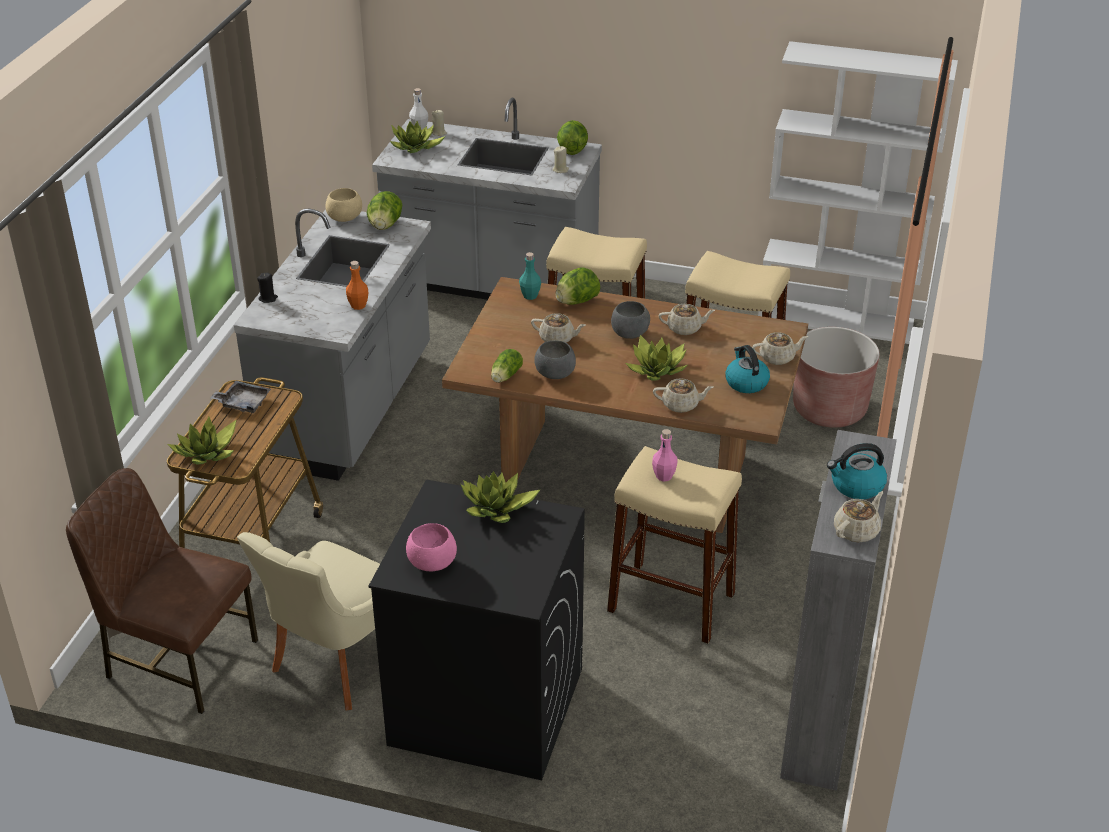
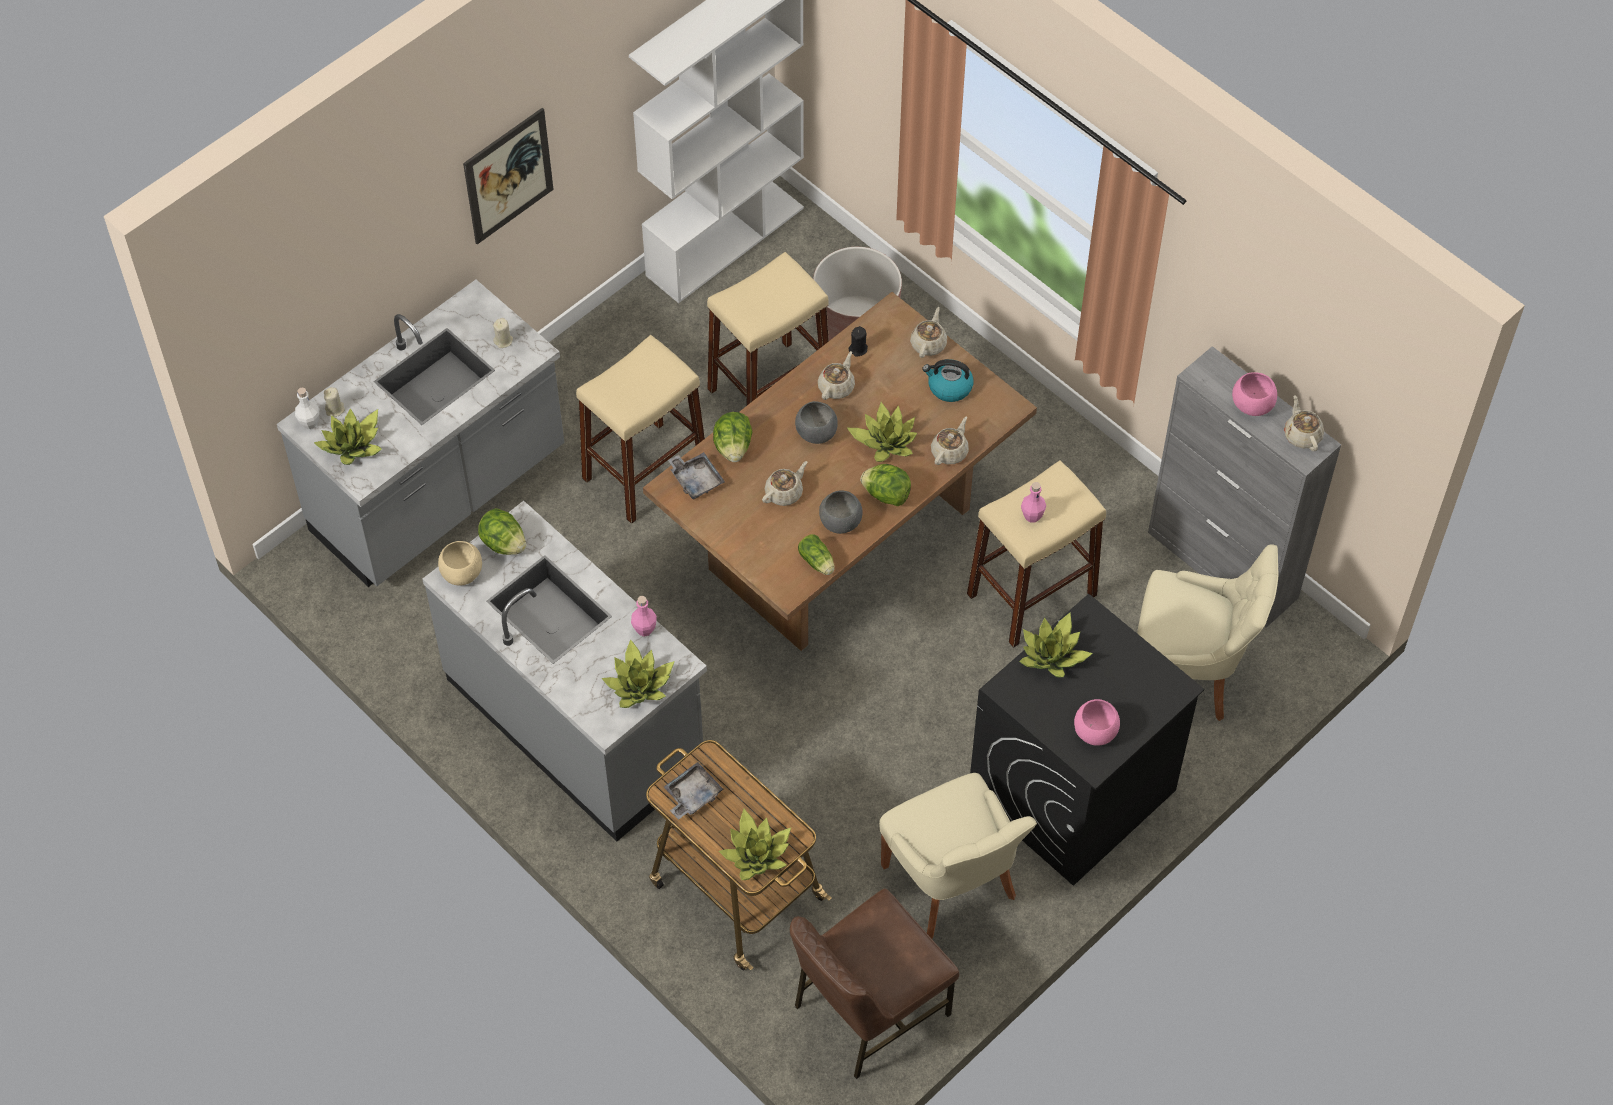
camera: 60 degrees left, 20 degrees up
(268, 298) = (575, 702): black candle -> black candle (858, 349)
(305, 320) = (639, 685): none -> potted plant
(358, 305) = (644, 629): orange bottle -> pink bottle
(530, 296) = (696, 479): turquoise bottle -> grey tray
(572, 150) = (469, 310): lettuce -> lettuce (886, 494)
(653, 69) = (508, 176): none -> picture
(680, 740) = (1189, 673): none -> beige chair
(856, 486) = (1252, 405): kettle -> pink bowl

